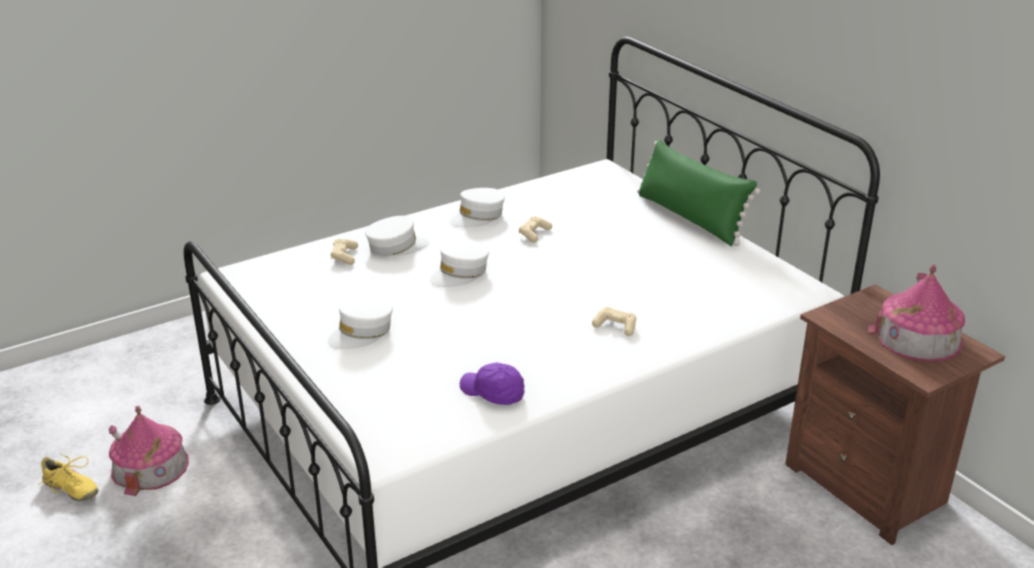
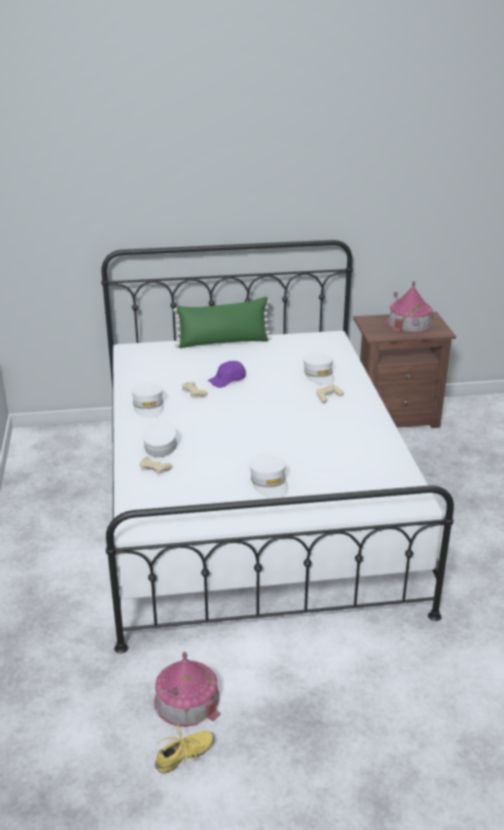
camera: 65 degrees left, 0 degrees up
(460, 273) = (222, 430): white cap -> white cap (319, 375)
(492, 393) = (373, 451): purple cap -> purple cap (228, 380)

